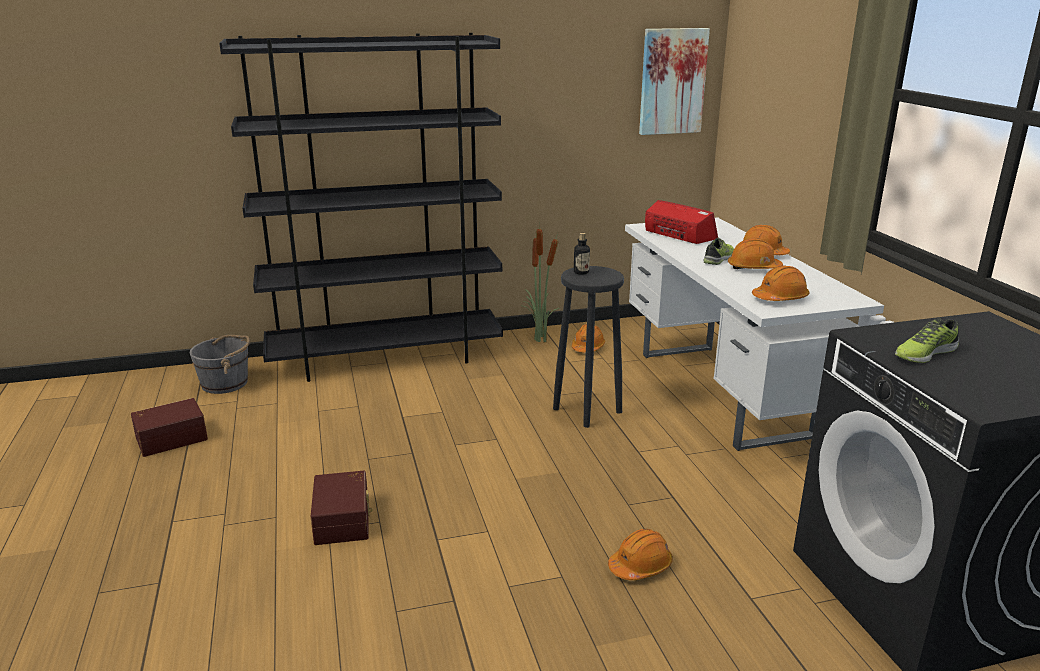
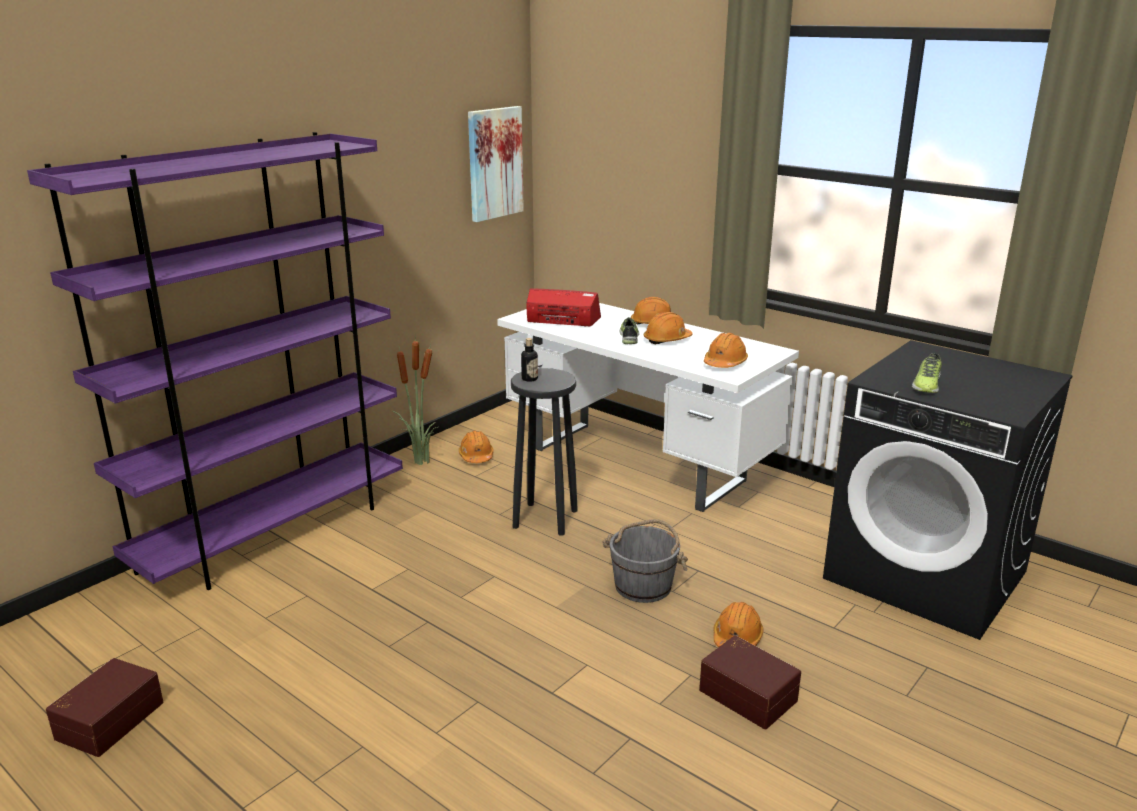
camera: 35 degrees left, 0 degrees up
(226, 383) = (98, 629): grey bucket -> grey bucket (643, 585)
(344, 519) = (440, 715): brown storage box -> brown storage box (749, 694)
(386, 358) = (274, 533): black bookcase -> purple bookcase

